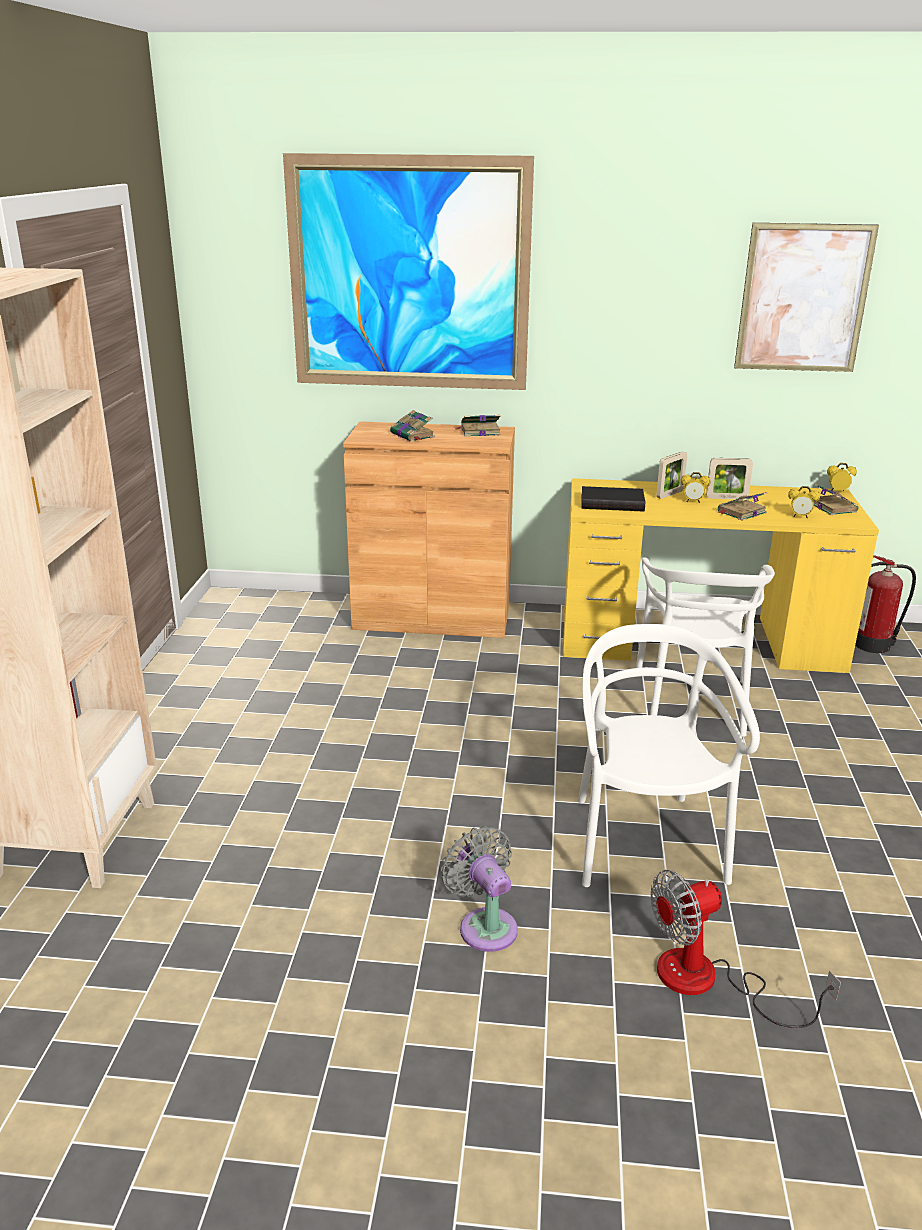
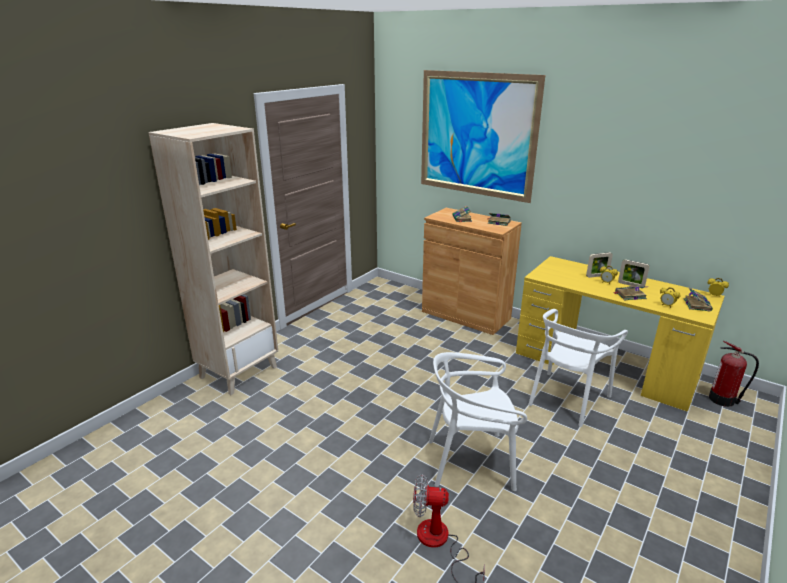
camera: 30 degrees right, 0 degrees up
(485, 925) = (360, 471): grey fan -> none
(612, 502) = (557, 274): black book -> none
(644, 842) = (471, 462): white chair -> white chair turned 120 degrees counterclockwise
(803, 298) = (704, 170): picture -> none

